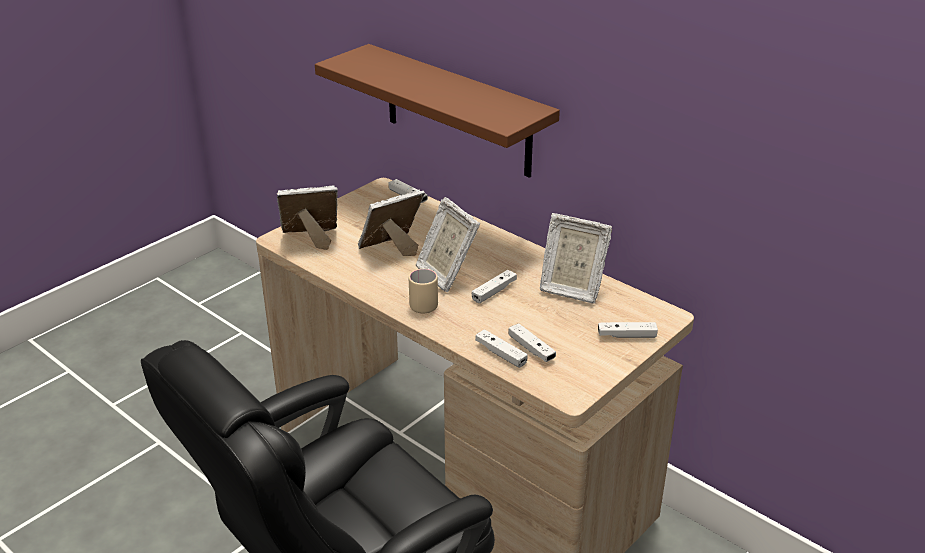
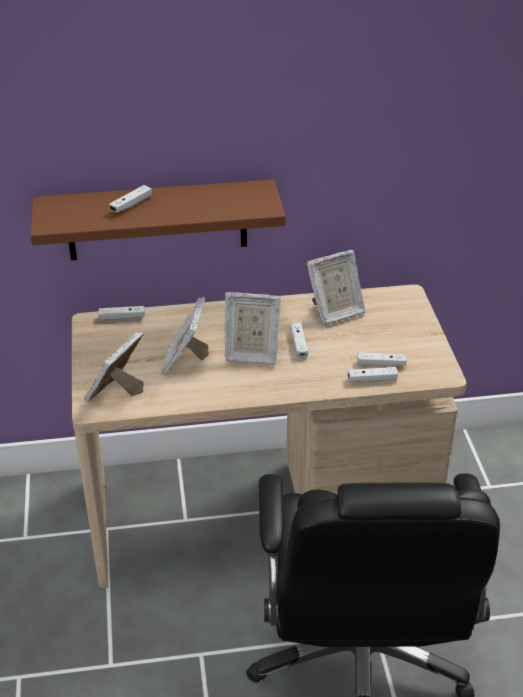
camera: 50 degrees left, 5 degrees up
(423, 303) = (274, 382): beige mug -> none
(626, 335) = (410, 320): white game controller -> white game controller (131, 204)

